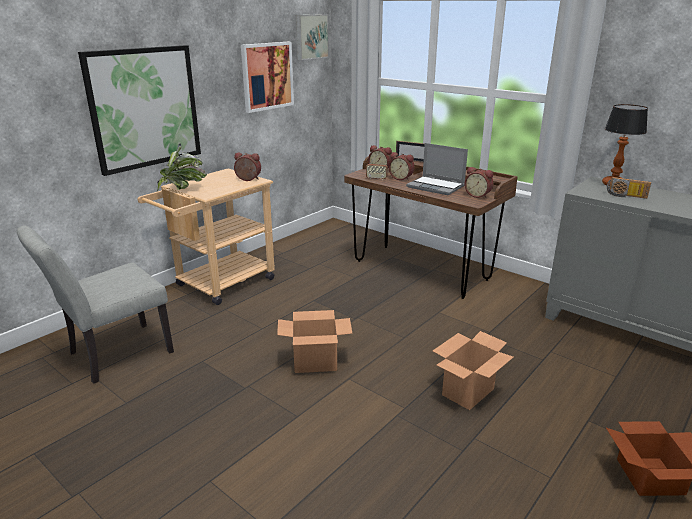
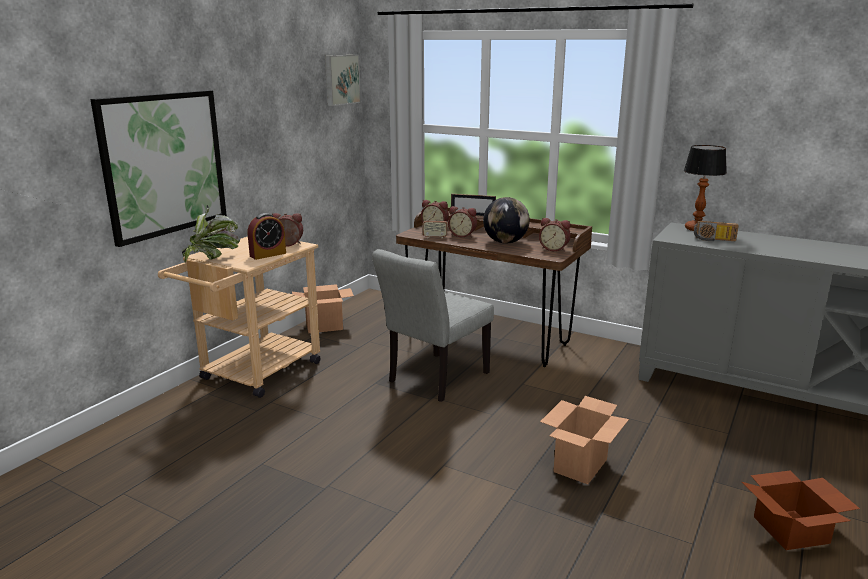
camera: 10 degrees left, 5 degrees down
(113, 355) = (145, 468): grey chair -> grey chair (433, 380)
(228, 187) = (268, 254): none -> alarm clock
(267, 76) = (296, 125): picture -> none
(316, 362) = (400, 451): cardboard box -> cardboard box (325, 326)
(436, 187) = (505, 242): laptop -> globe

